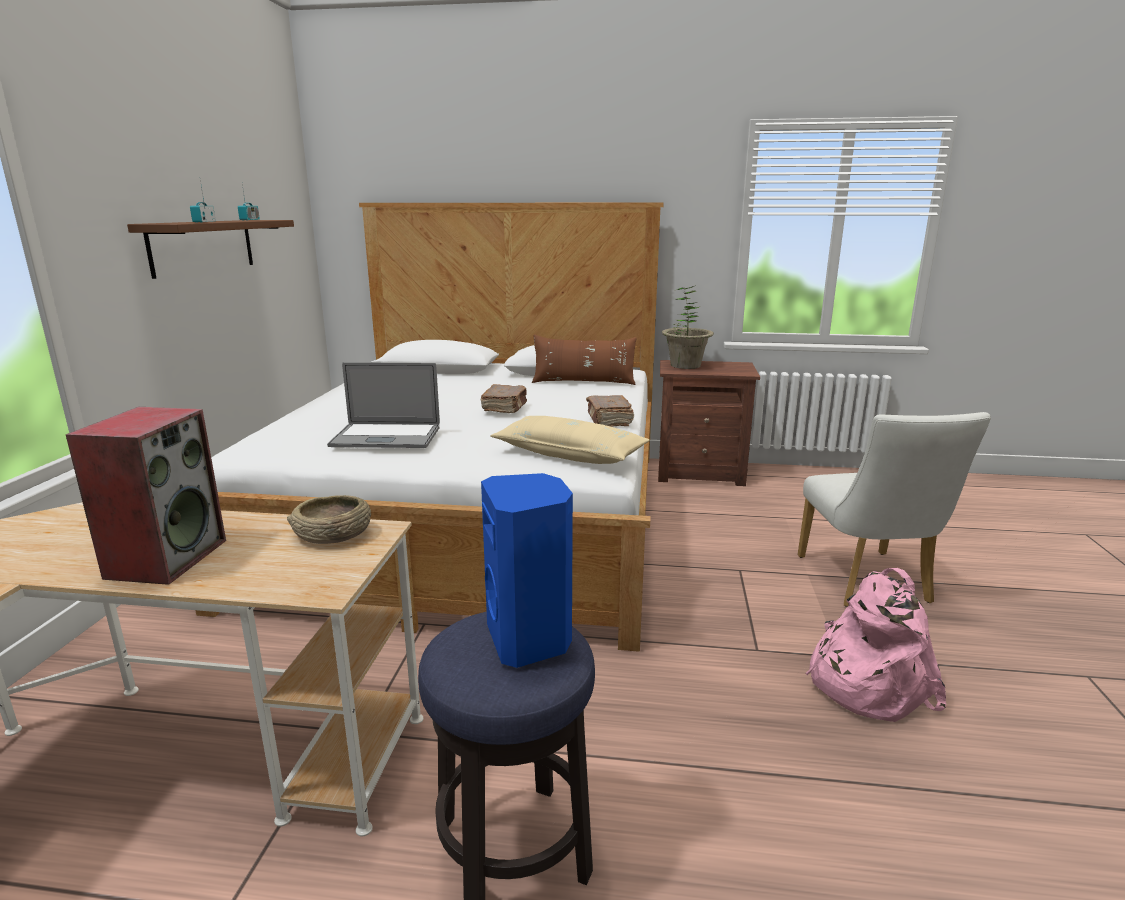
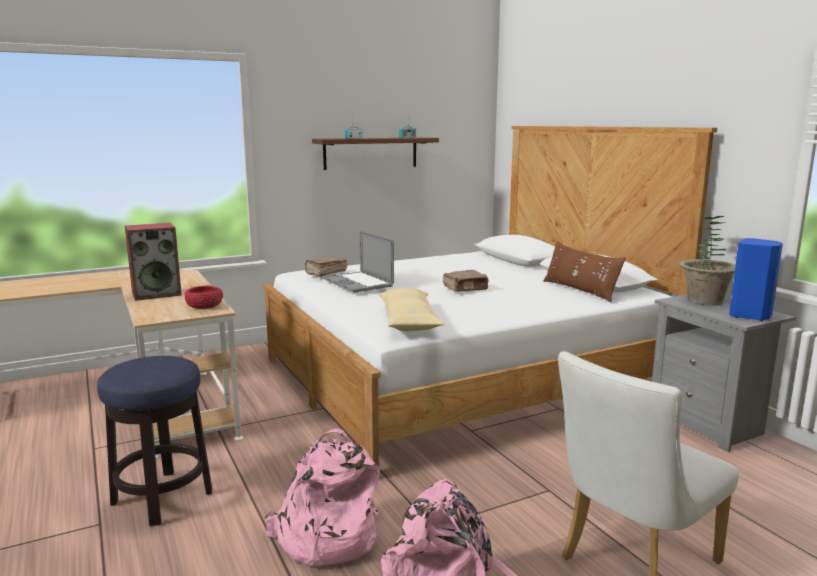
camera: 55 degrees right, 5 degrees down
(332, 535) = (204, 306): beige bowl -> red bowl
(530, 640) = (158, 370): blue speaker -> blue speaker (751, 316)
(609, 420) = (501, 314): brown book -> brown book (325, 273)
(700, 473) = (708, 424): brown nightstand -> grey nightstand
(728, 723) = (325, 537): none -> pink backpack

